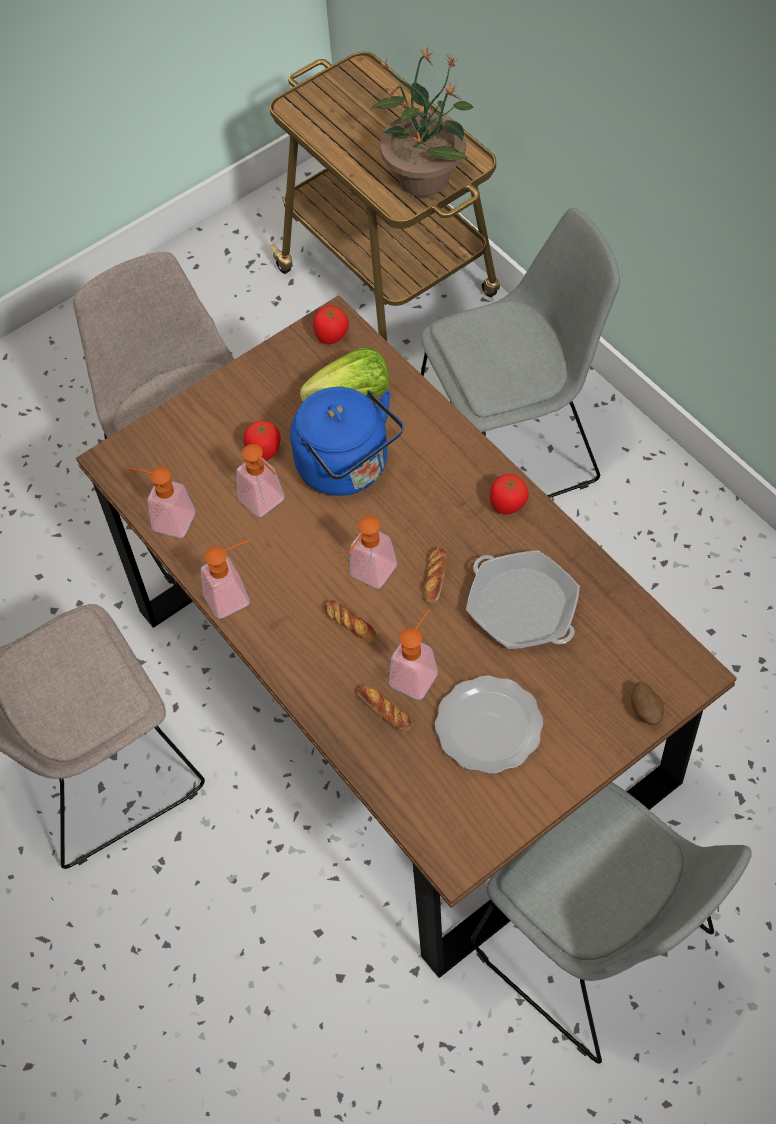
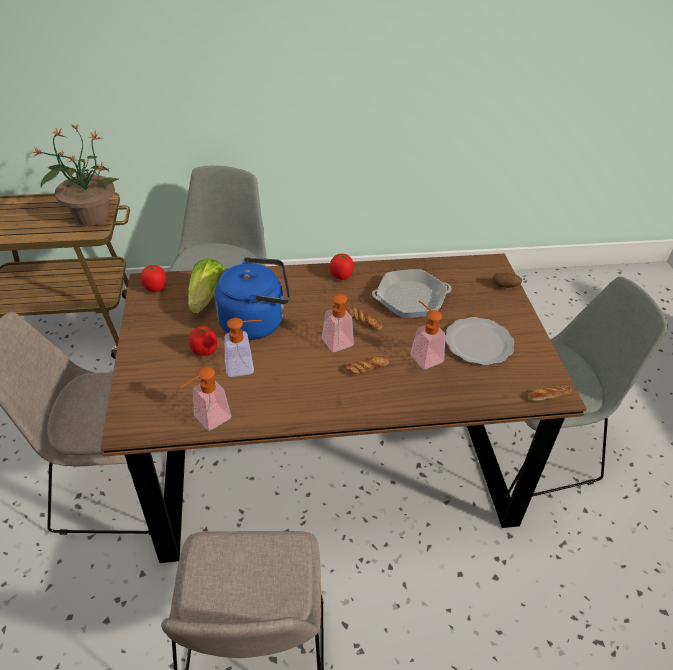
camera: 65 degrees left, 15 degrees down
(234, 596) = (300, 412): soap dispenser -> none
(384, 710) = (439, 379): bread -> bread (549, 395)

